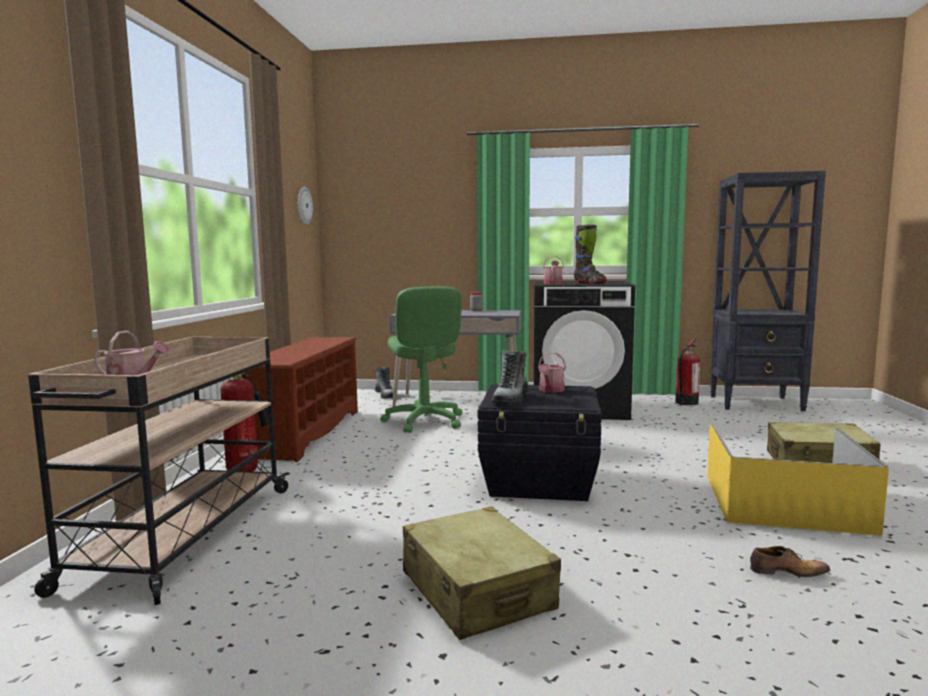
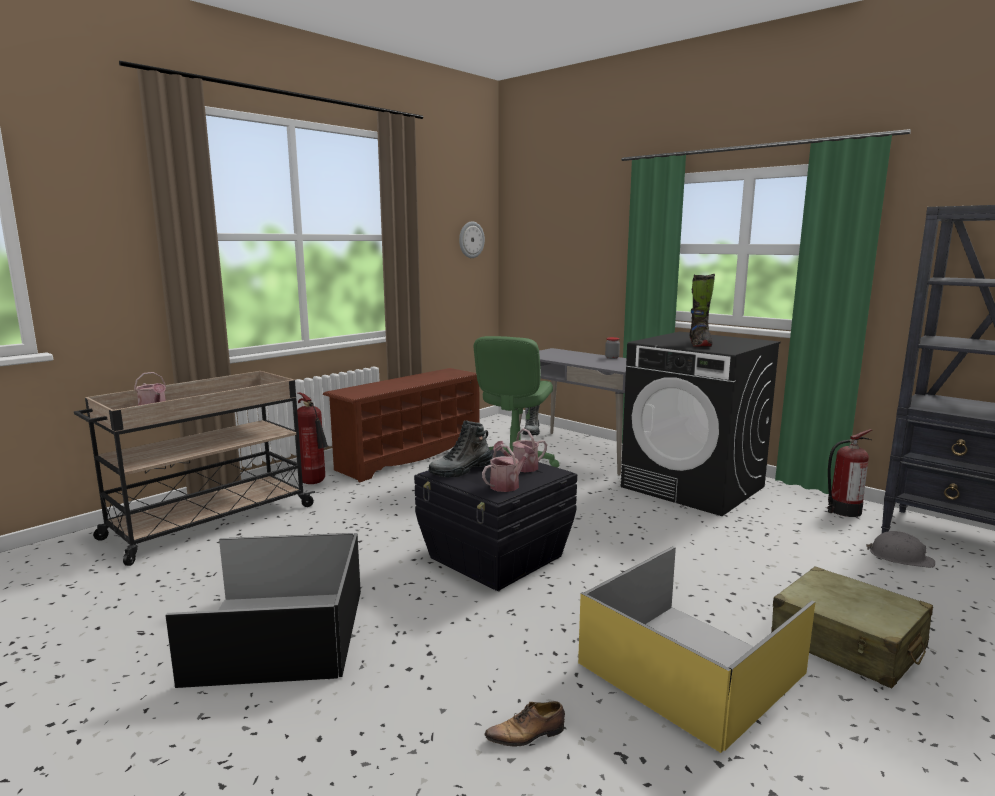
camera: 35 degrees right, 5 degrees up
(477, 591) = (278, 633): beige suitcase -> black storage box
(553, 283) = (662, 340): watering can -> watering can (508, 485)
(756, 418) = (900, 557): none -> grey hard hat
(786, 572) = (527, 735): shoe -> shoe turned 120 degrees clockwise

